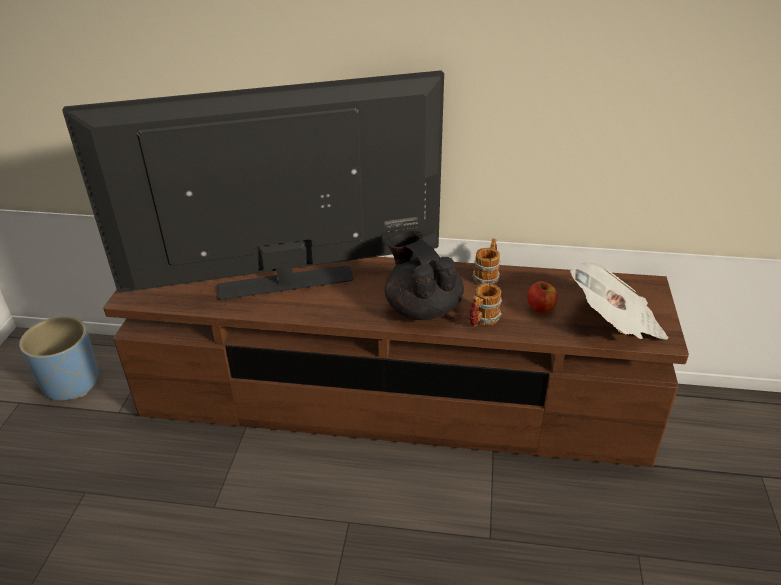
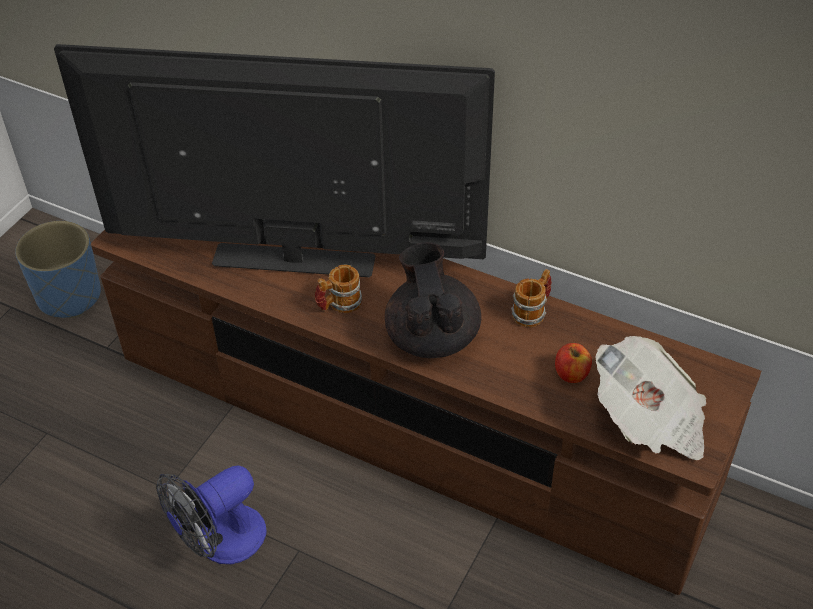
camera: 20 degrees right, 10 degrees up
(278, 536) = (220, 542): none -> fan
(482, 320) = (492, 372): mug -> mug (339, 304)

